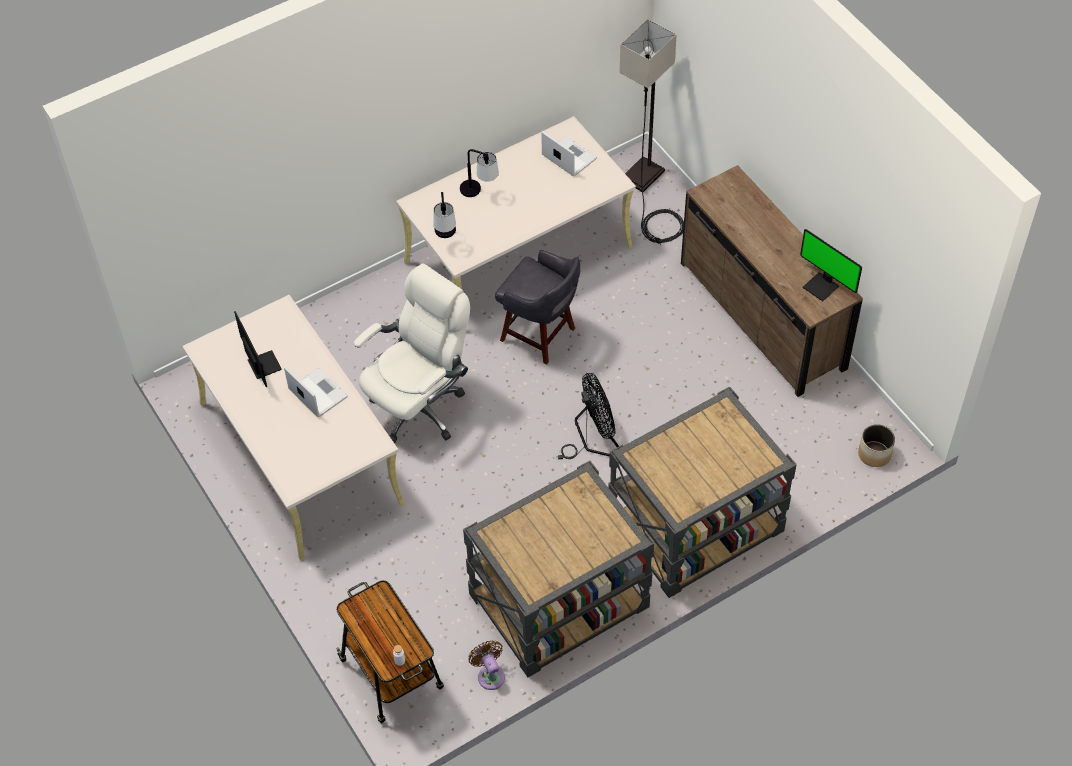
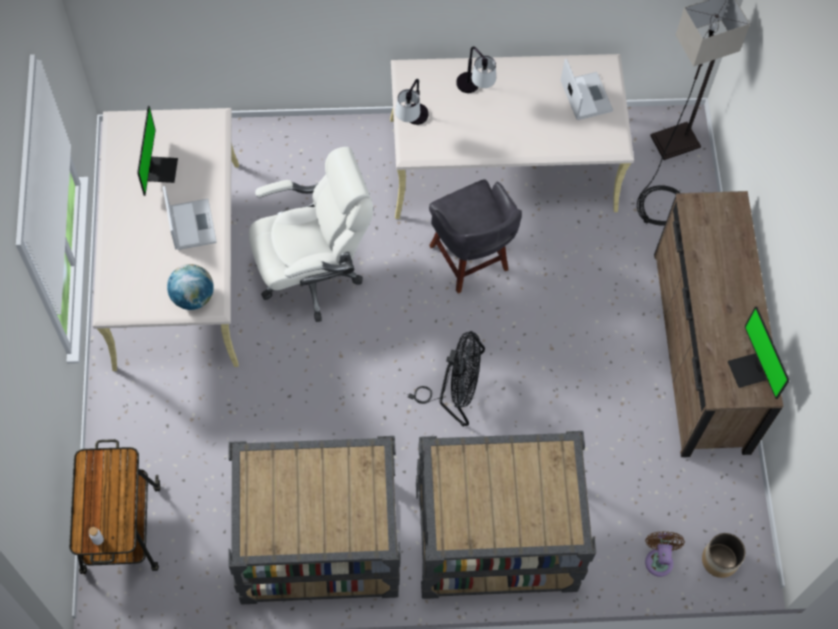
camera: 25 degrees right, 10 degrees up
(356, 444) = (193, 297): none -> globe
(490, 675) = (208, 581): brown fan -> brown fan (659, 559)

